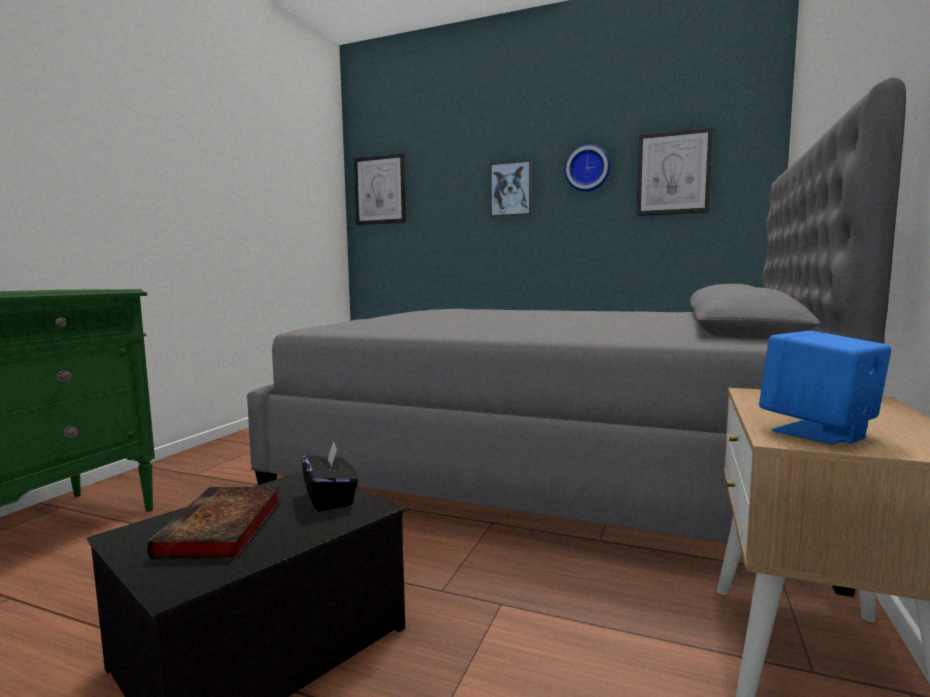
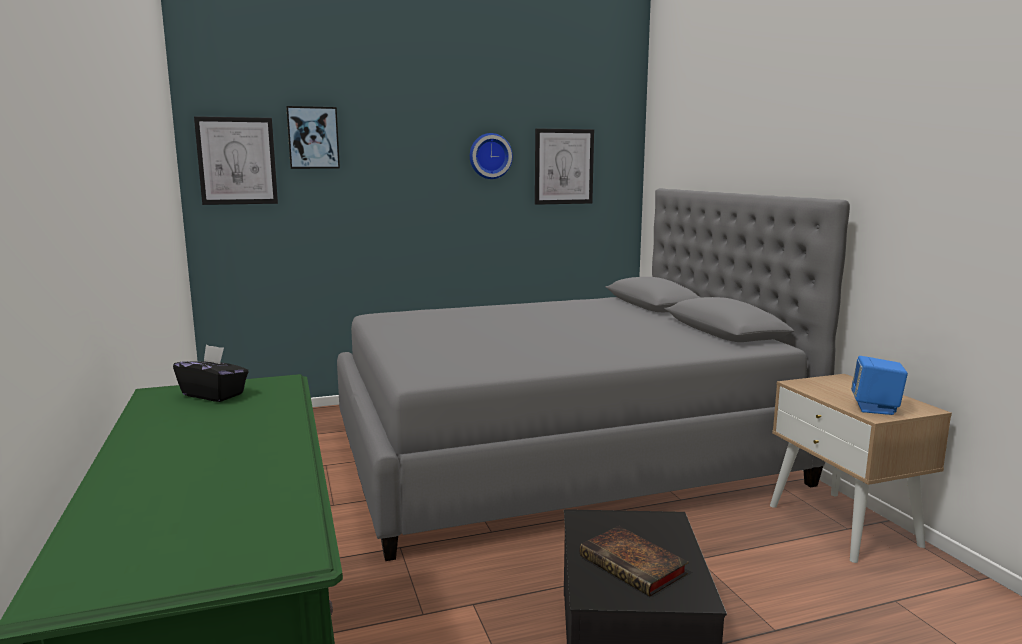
camera: 40 degrees left, 5 degrees up
(330, 498) = (635, 523): black tissue box -> black tissue box (214, 394)
(511, 189) = (411, 171): picture -> picture (313, 138)

